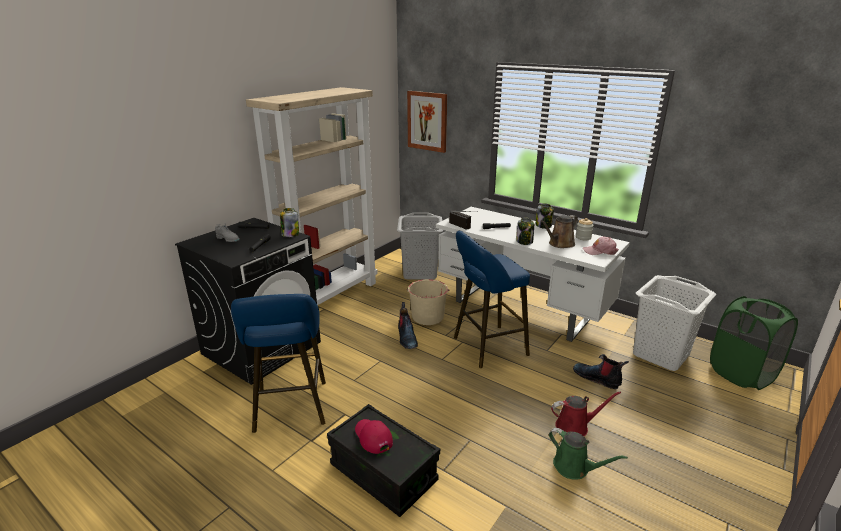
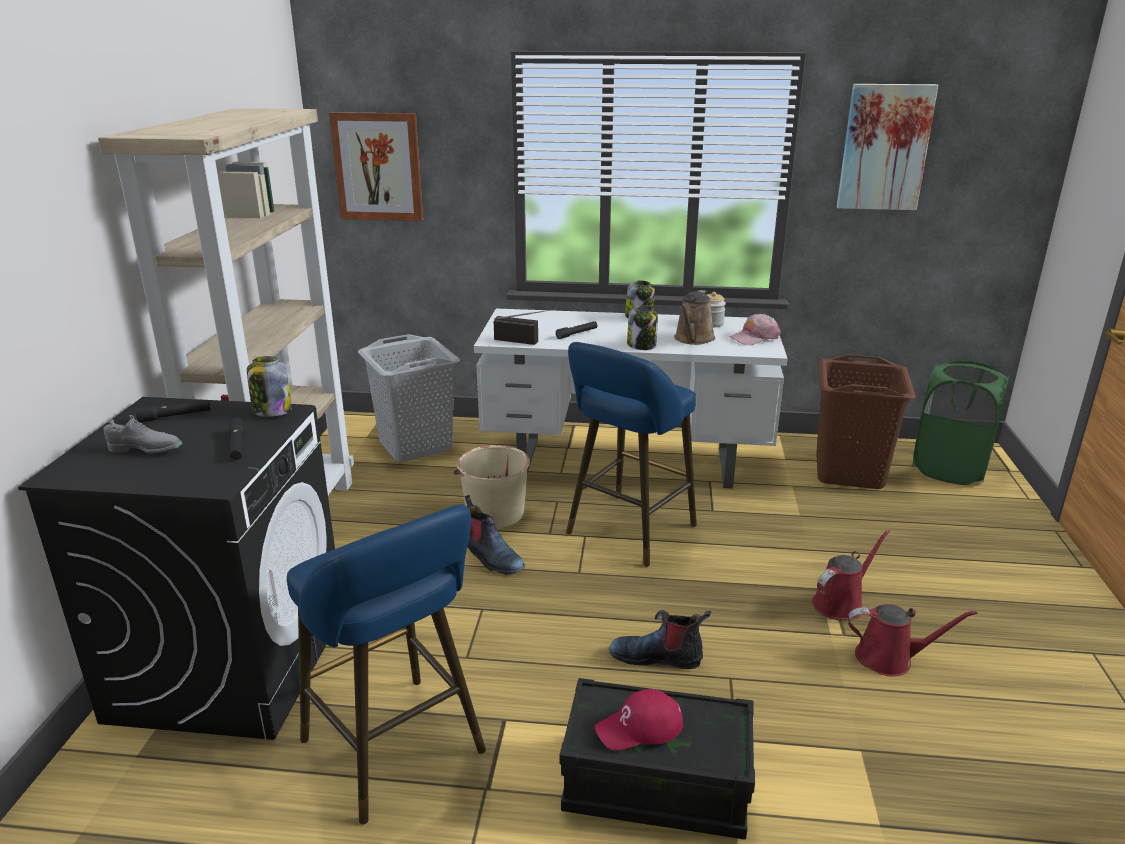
camera: 30 degrees left, 0 degrees up
(372, 437) = (639, 728): red cap -> red cap turned 45 degrees counterclockwise
(574, 467) = (889, 658): green watering can -> red watering can
(597, 378) = (808, 528): boot -> boot (657, 657)
(661, 354) = (849, 472): white laundry basket -> brown laundry basket
(727, 139) = (884, 147): none -> picture

